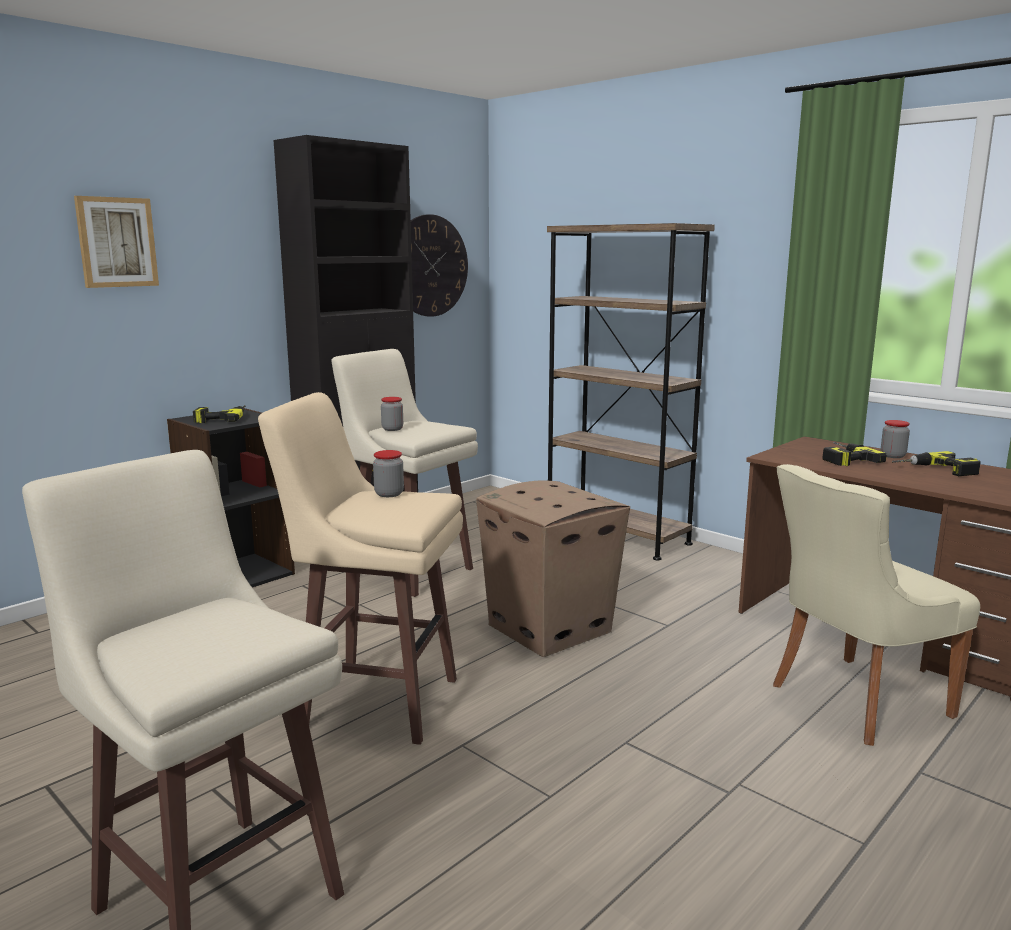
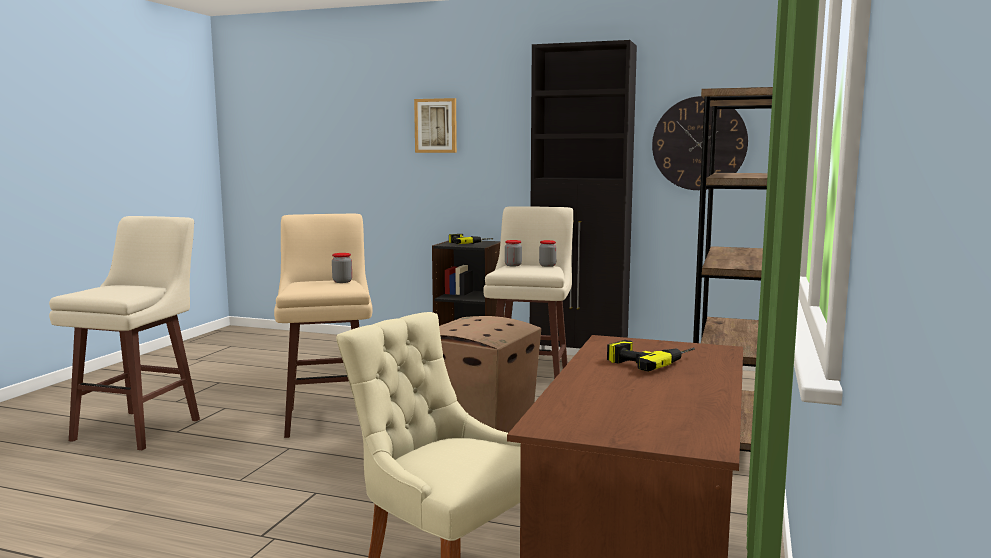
camera: 65 degrees right, 5 degrees down
(893, 456) = (703, 377): jar -> jar (547, 265)
(935, 470) = (654, 393): power drill -> none

